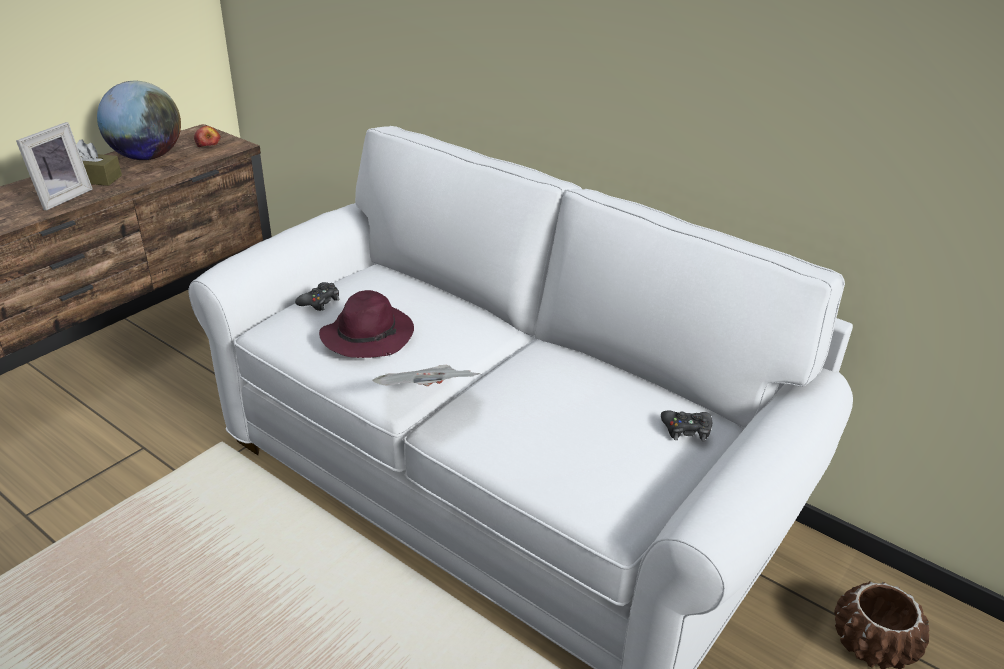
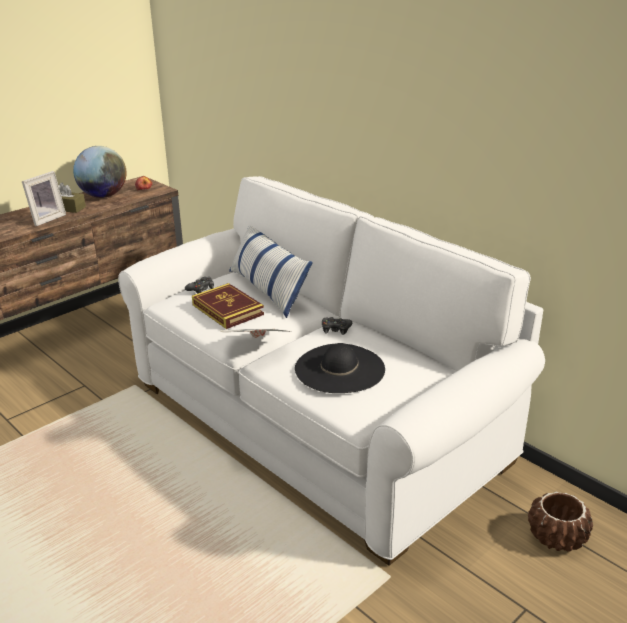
camera: 10 degrees right, 5 degrees down
(368, 335) = (227, 309): purple hat -> book
(421, 298) = (268, 290): none -> pillow
(563, 429) = (340, 368): none -> black hat
(686, 430) = (422, 373): black game controller -> black game controller (336, 329)

